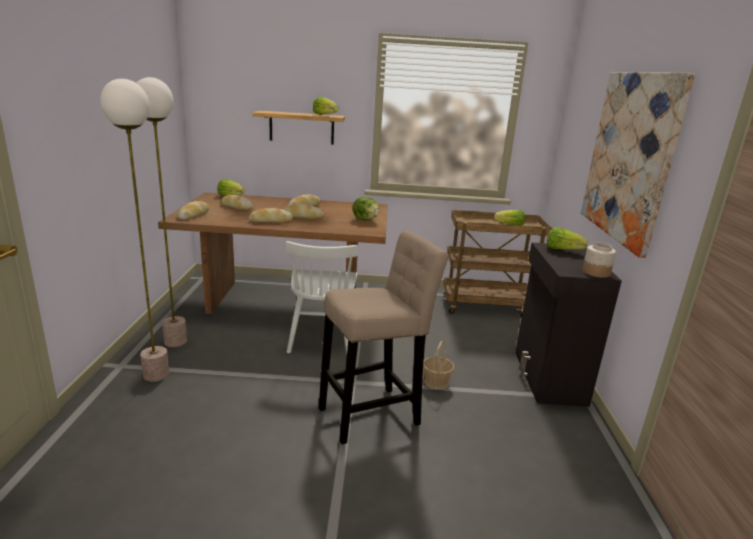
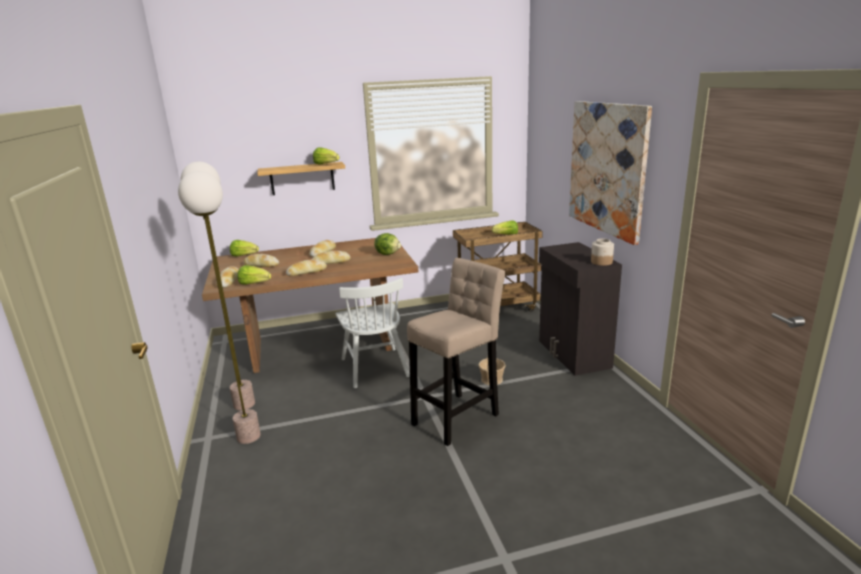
camera: 15 degrees left, 0 degrees up
(562, 250) = (566, 249): lettuce -> lettuce (254, 283)

